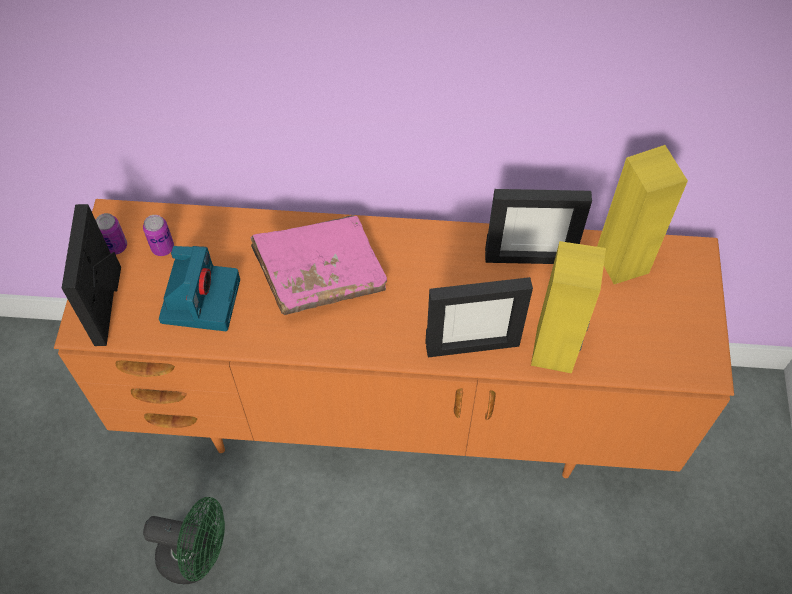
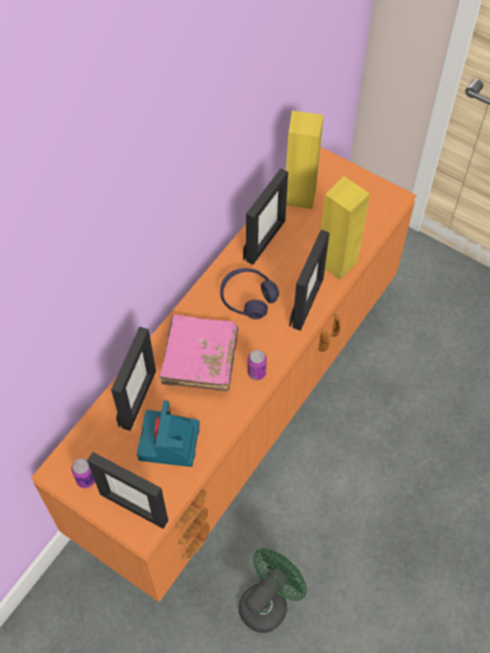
camera: 60 degrees left, 0 degrees up
(163, 247) = (109, 449): can -> can (256, 373)
(200, 299) = (169, 443): camera -> camera turned 120 degrees counterclockwise
(237, 241) = (137, 398): none -> picture frame
(435, 280) = (248, 298): none -> purple headphones

